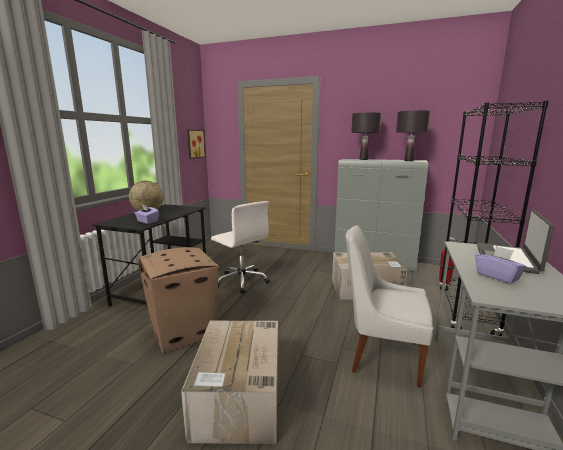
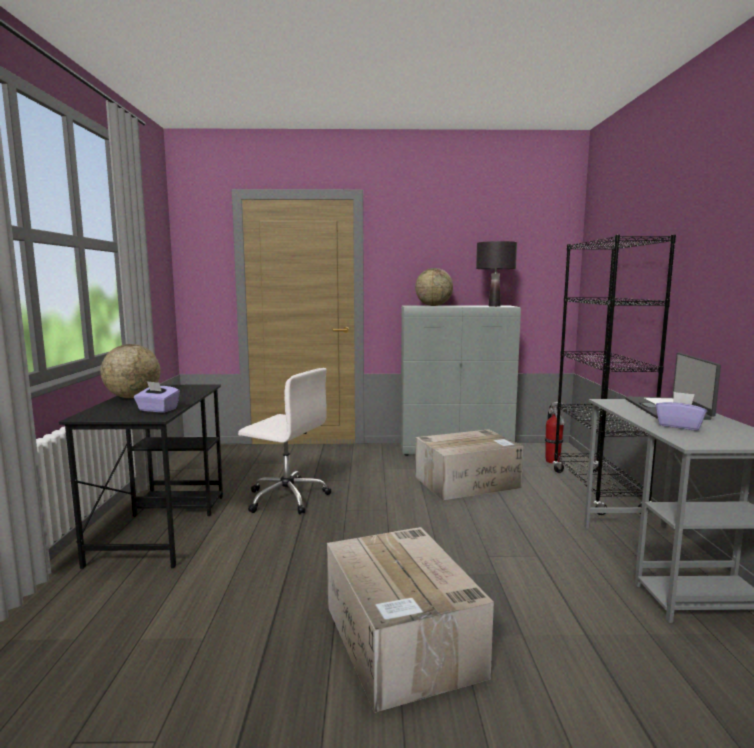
camera: 20 degrees left, 5 degrees down
(183, 331) = (250, 579): cardboard box -> none
(195, 144) = (162, 285): picture -> none
(363, 159) = (433, 305): black table lamp -> globe
(381, 356) = (540, 556): white chair -> none

